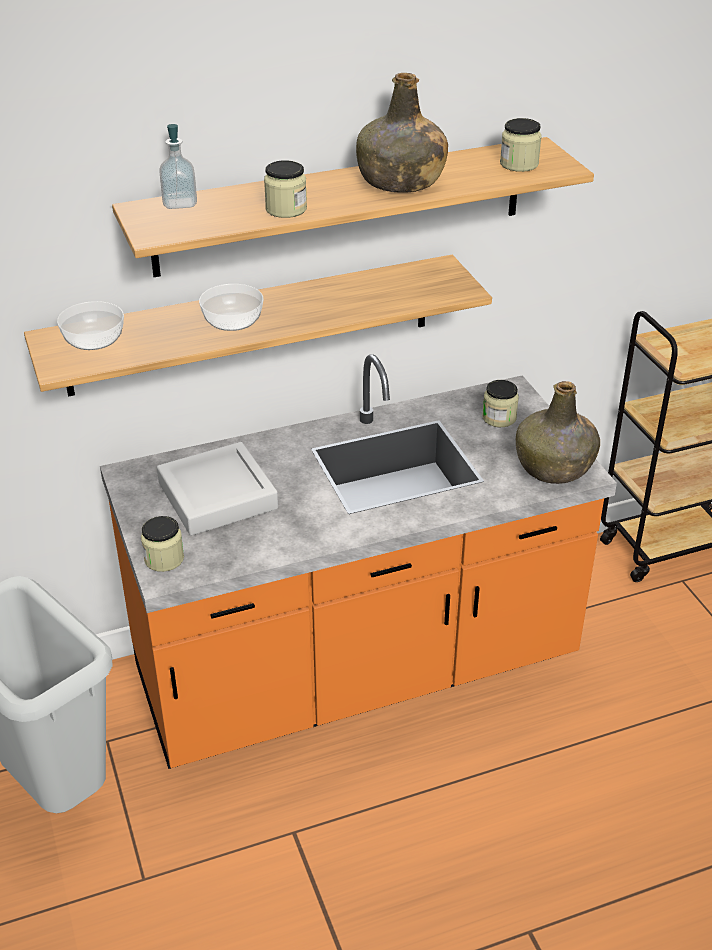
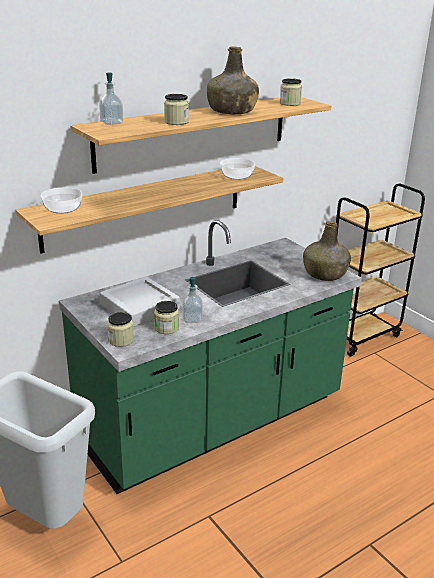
camera: 15 degrees left, 10 degrees down
(232, 320) = (143, 196): bowl -> bowl (236, 176)
(290, 532) = (192, 319): none -> soap dispenser
(356, 670) = (213, 422): orange counter -> green counter
(499, 418) = (283, 256): jar -> jar (166, 328)

